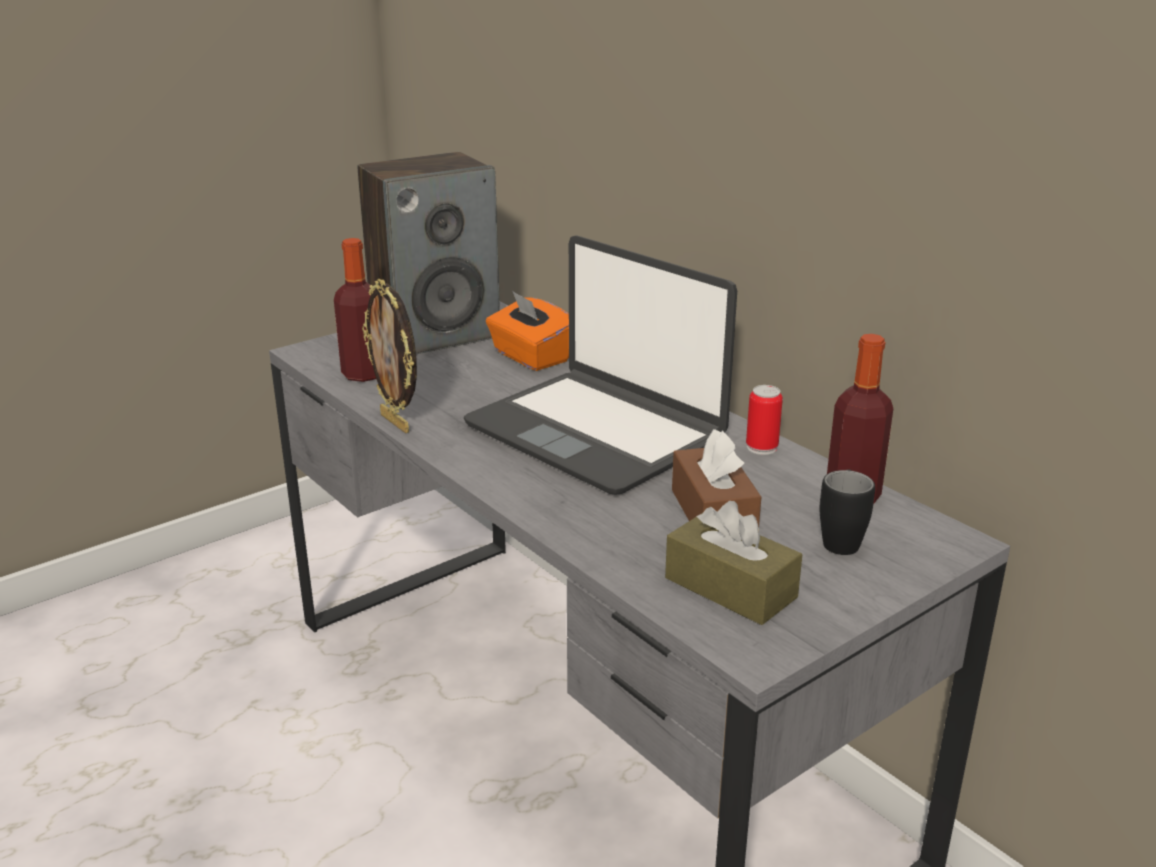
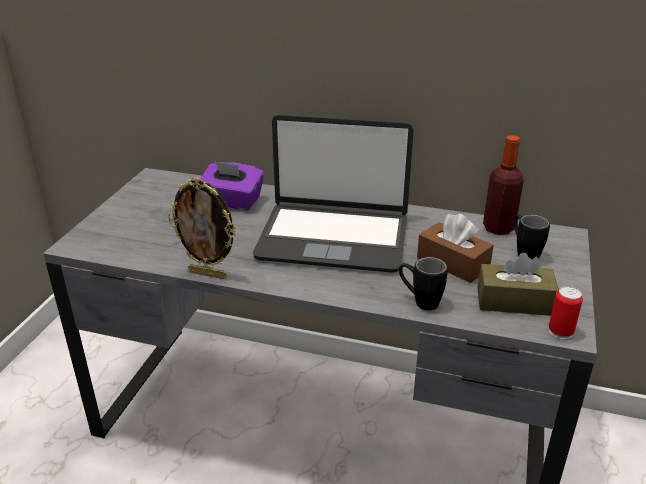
camera: 35 degrees left, 5 degrees up
(364, 374) = (140, 248): bottle -> none
(436, 334) = (150, 204): speaker -> none
(530, 357) = (232, 202): orange tissue box -> purple tissue box
(599, 538) = (419, 301): none -> black mug
(761, 447) = (425, 216): can -> can (560, 331)

